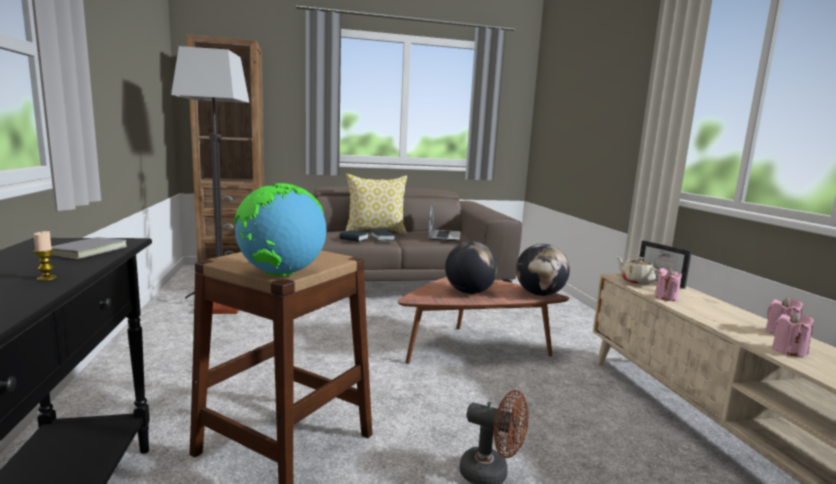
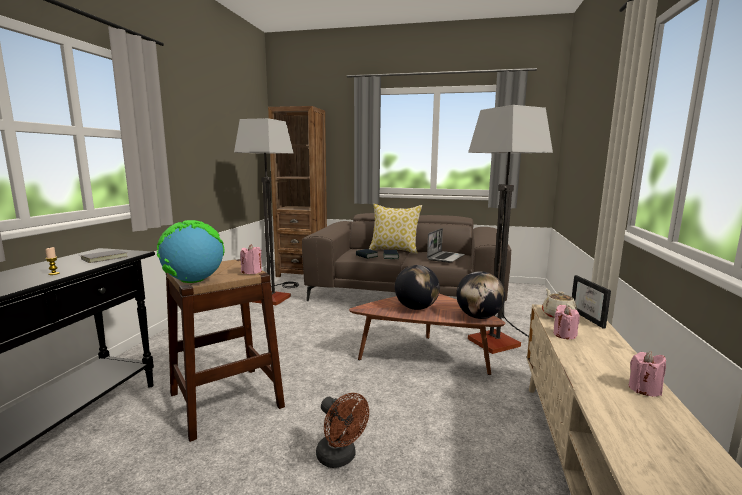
camera: 25 degrees right, 0 degrees up
(540, 327) = (506, 347): none -> floor lamp
(788, 351) = (617, 409): pink candle -> pink candle (252, 272)

